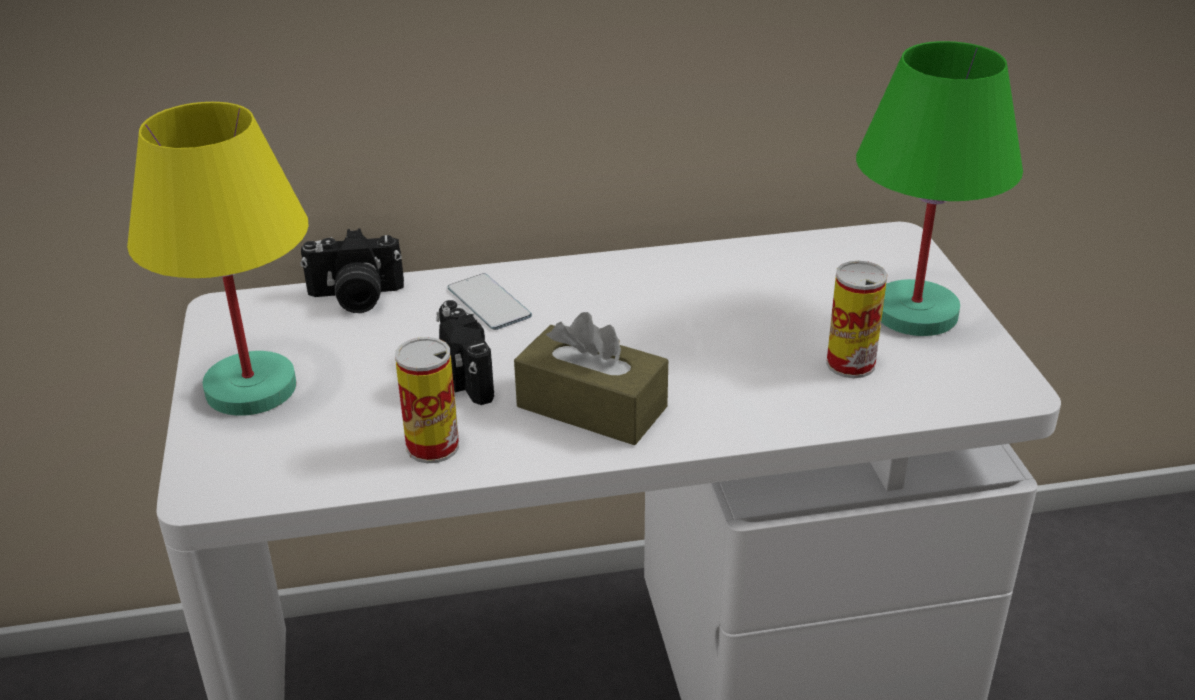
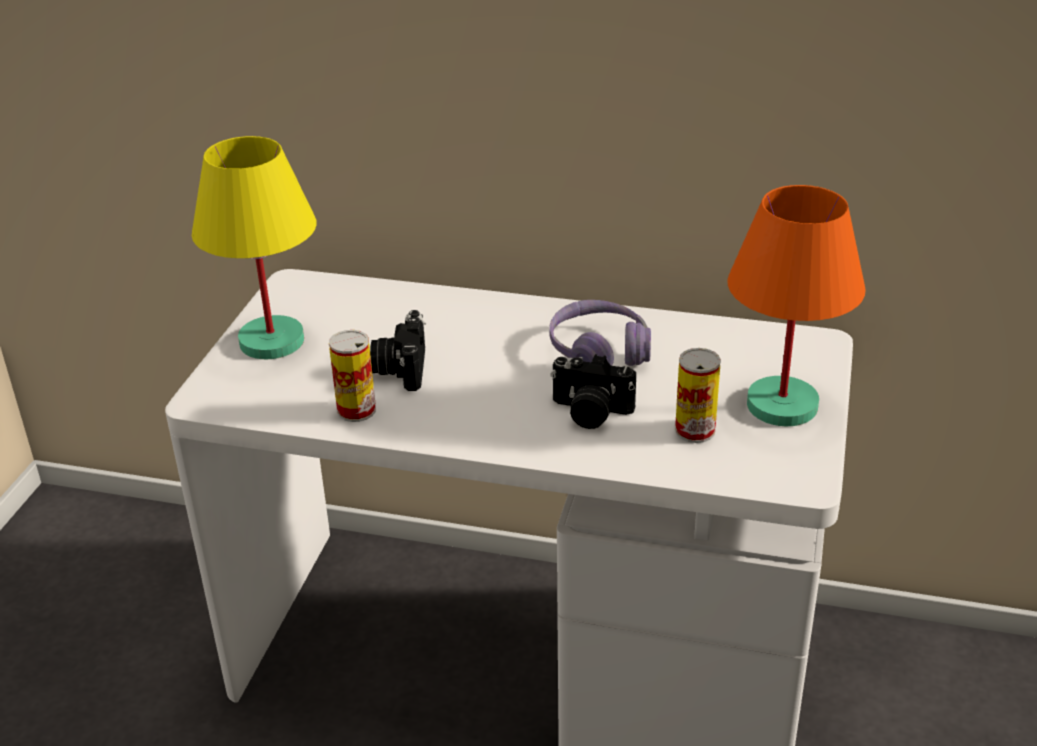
camera: 25 degrees right, 0 degrees up
(355, 298) = (381, 294): camera -> camera (590, 413)
(489, 302) = (468, 319): phone -> none
(592, 407) = (481, 412): brown tissue box -> none
(672, 303) = (599, 352): none -> purple headphones
(917, 313) = (783, 406): green table lamp -> orange table lamp

